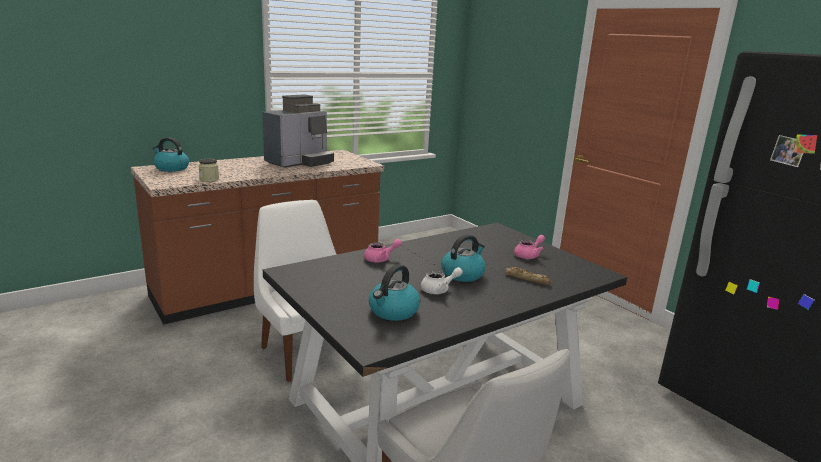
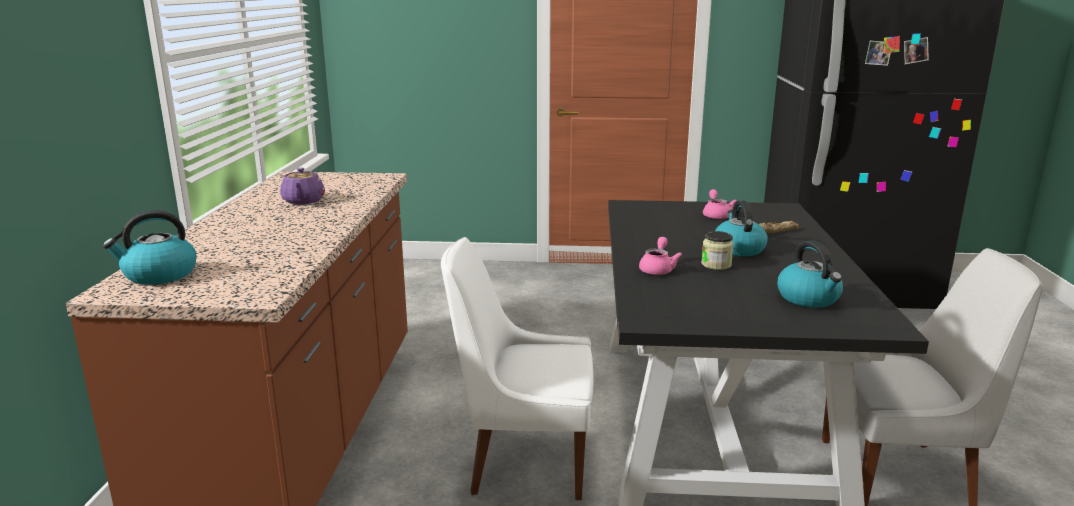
camera: 50 degrees left, 0 degrees up
(209, 179) = (294, 262): jar -> jar (716, 265)
(300, 162) = (303, 201): coffee machine -> purple teapot
(439, 290) = (770, 267): white teapot -> none

